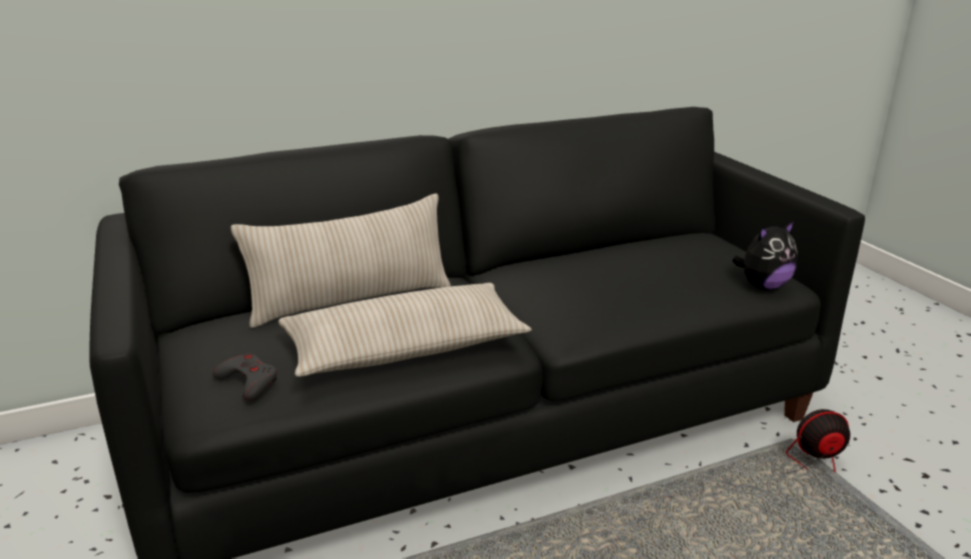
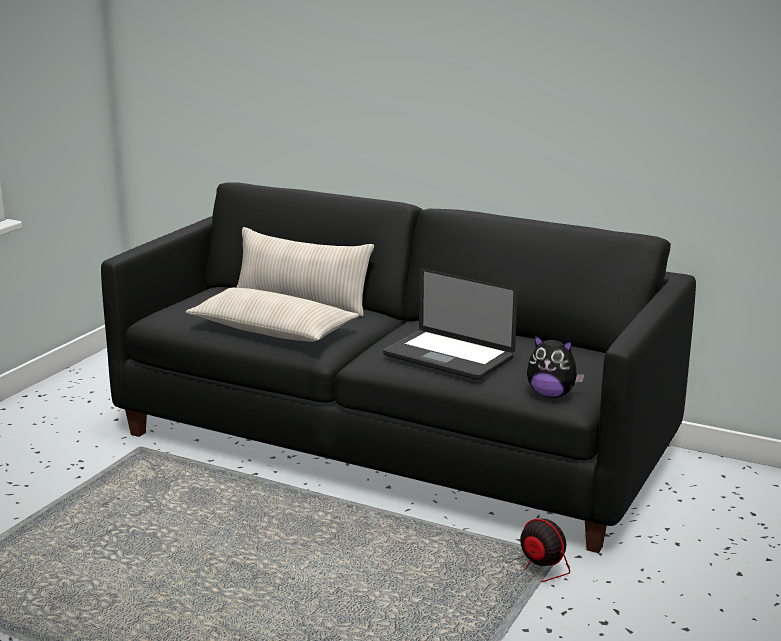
camera: 50 degrees right, 5 degrees down
(248, 381) = (184, 313): grey game controller -> none
(629, 291) = (448, 357): none -> laptop

